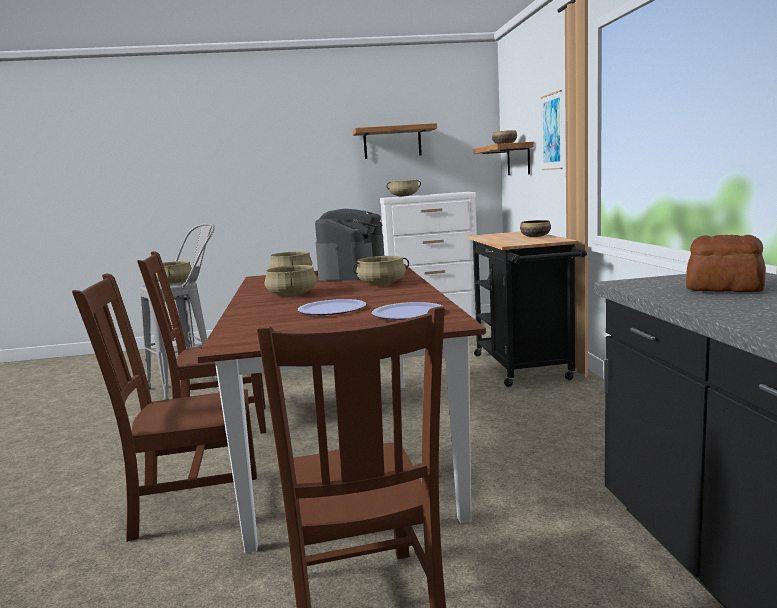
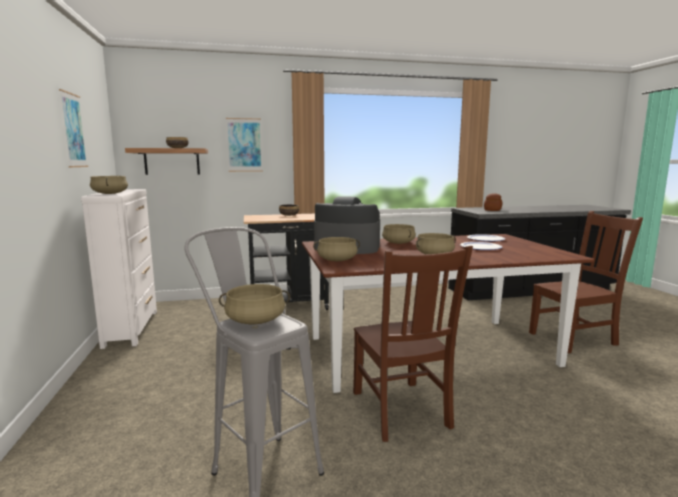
camera: 95 degrees left, 0 degrees up
(191, 506) = (539, 392): brown chair -> none
(392, 142) = (73, 130): shelf -> picture

